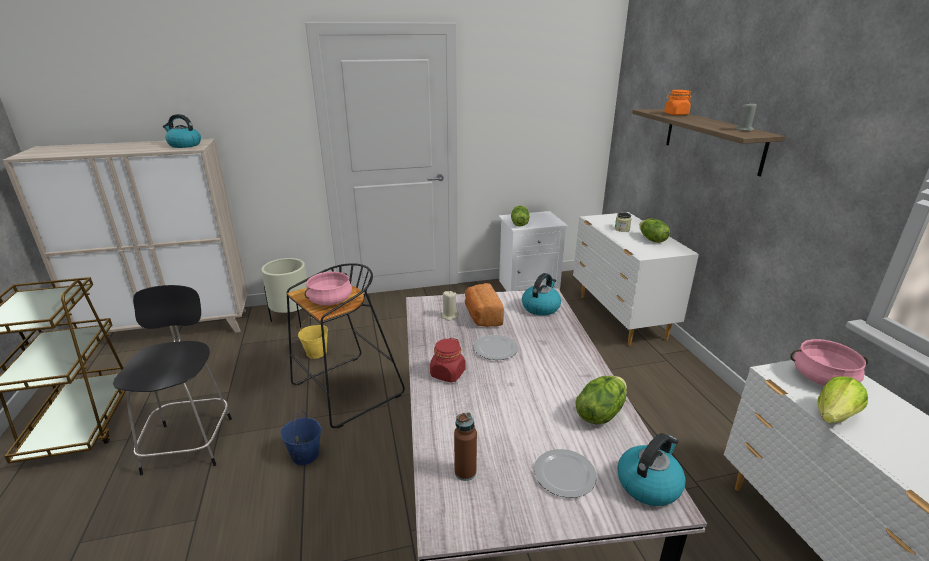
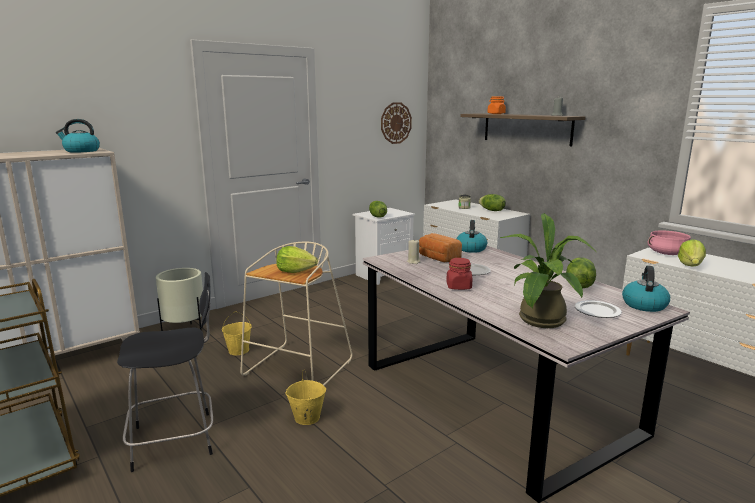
camera: 25 degrees left, 10 degrees down
(190, 442) = (177, 440): black chair -> black chair turned 105 degrees clockwise
(304, 455) = (306, 418): blue bucket -> yellow bucket
(330, 300) = (295, 271): pink cooking pot -> lettuce
(346, 391) = (298, 369): black stool -> beige stool
(465, 472) = (541, 322): brown bottle -> potted plant
(567, 111) = (396, 123): none -> wall clock

